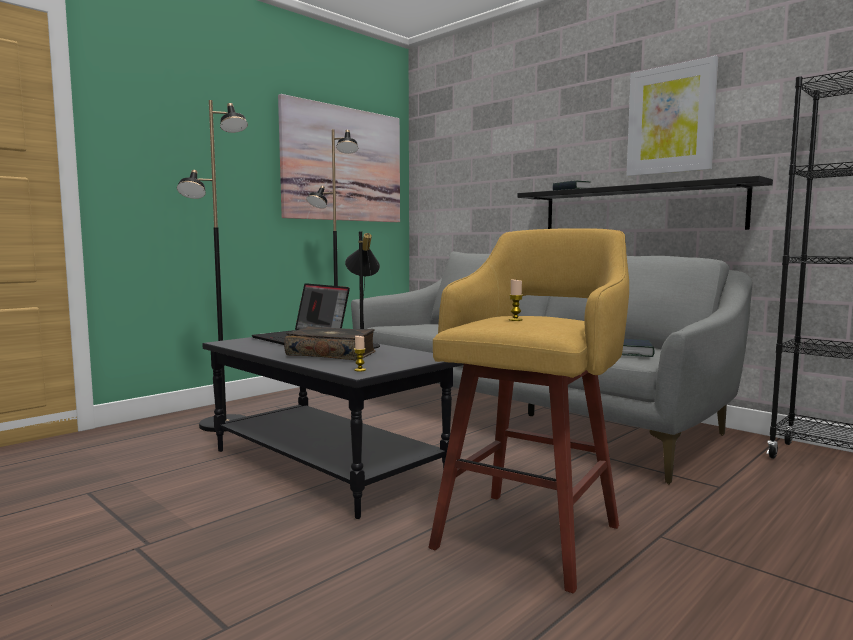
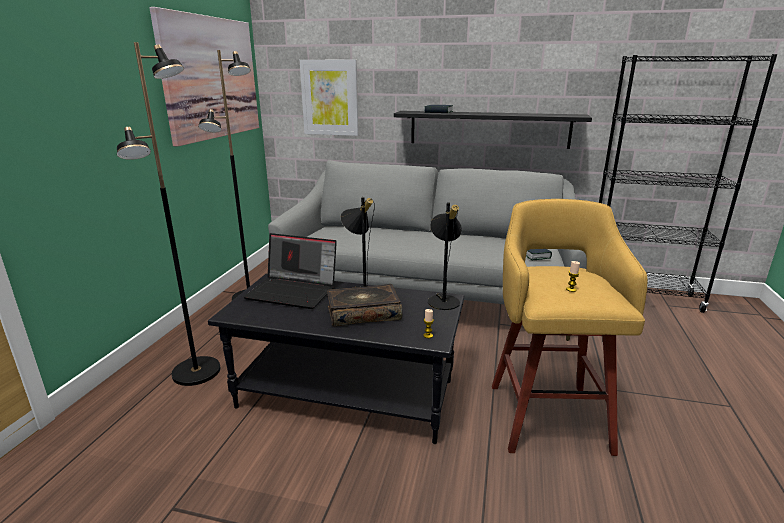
camera: 30 degrees left, 15 degrees up
(432, 357) = (443, 299): none -> black table lamp
(670, 120) = (517, 60): picture -> picture (330, 98)

